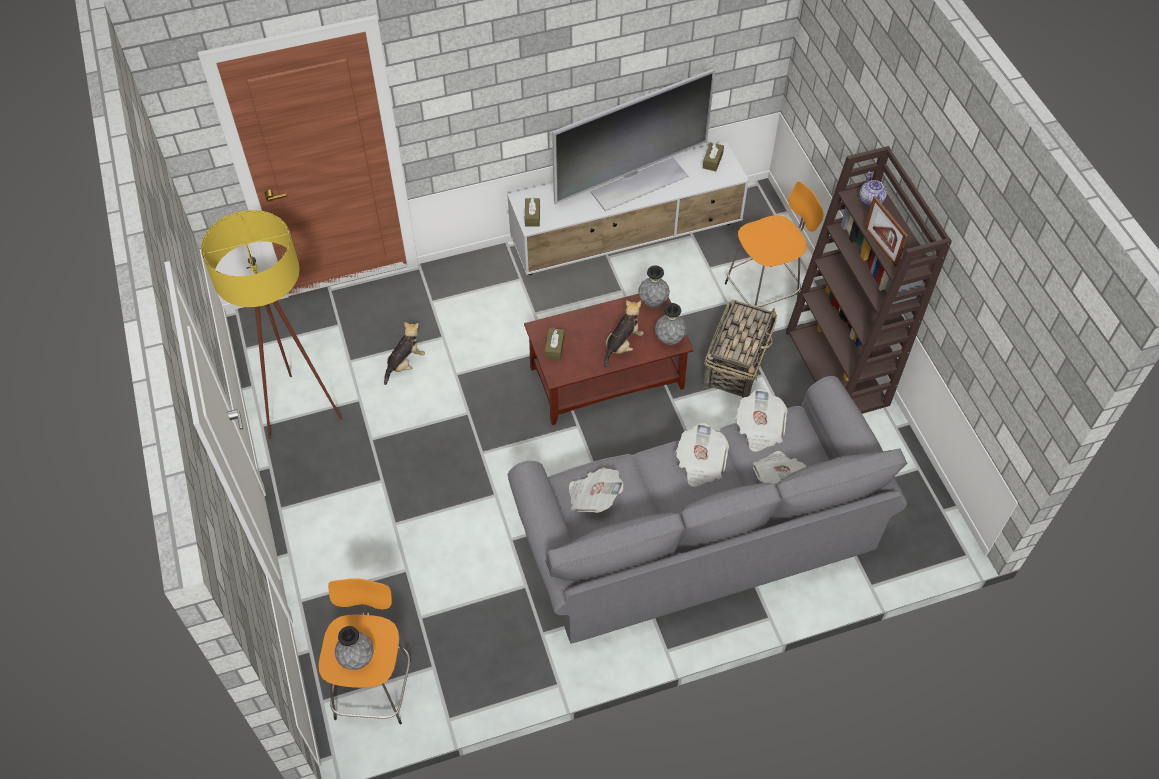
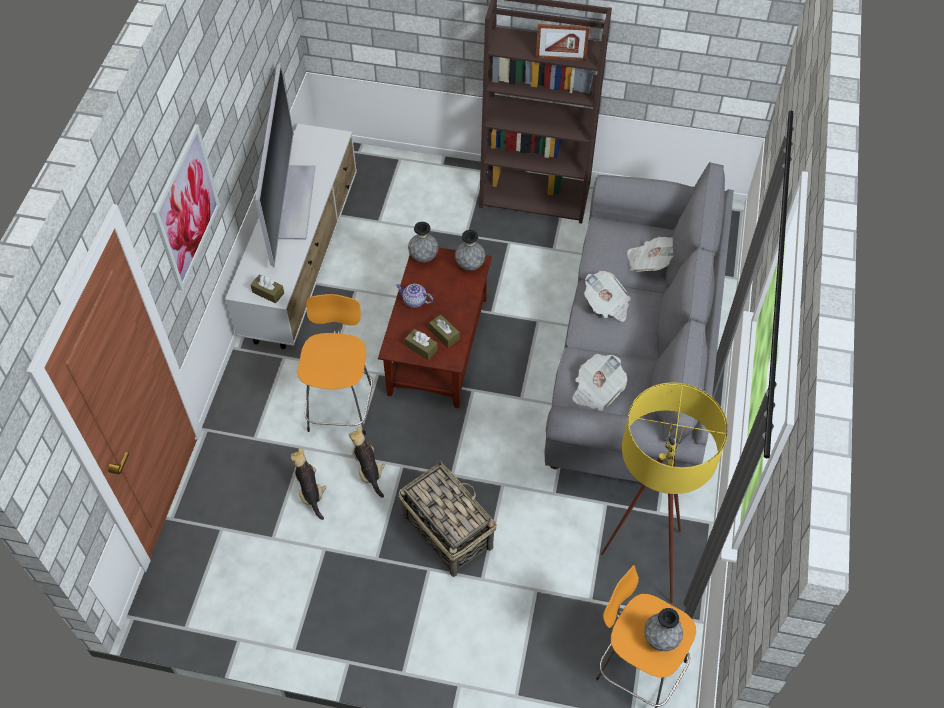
camera: 60 degrees left, 0 degrees up
(299, 403) = (290, 604): yellow floor lamp -> yellow floor lamp (640, 560)
(487, 87) = (186, 208): none -> picture
(622, 345) = (453, 299): plush toy -> plush toy (369, 471)
(712, 161) = (311, 143): brown tissue box -> brown tissue box (444, 334)
(737, 364) = (487, 253): basket -> basket (447, 530)
(759, 429) = (600, 251): newspaper -> none
(764, 292) = (430, 199): orange stool -> orange stool (341, 405)
(870, 201) = (511, 41): teapot -> teapot (415, 301)

